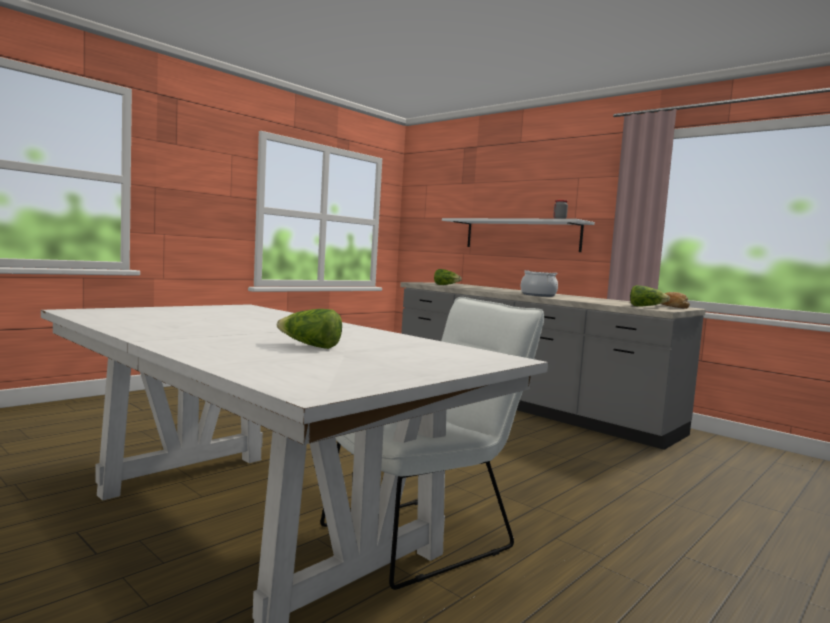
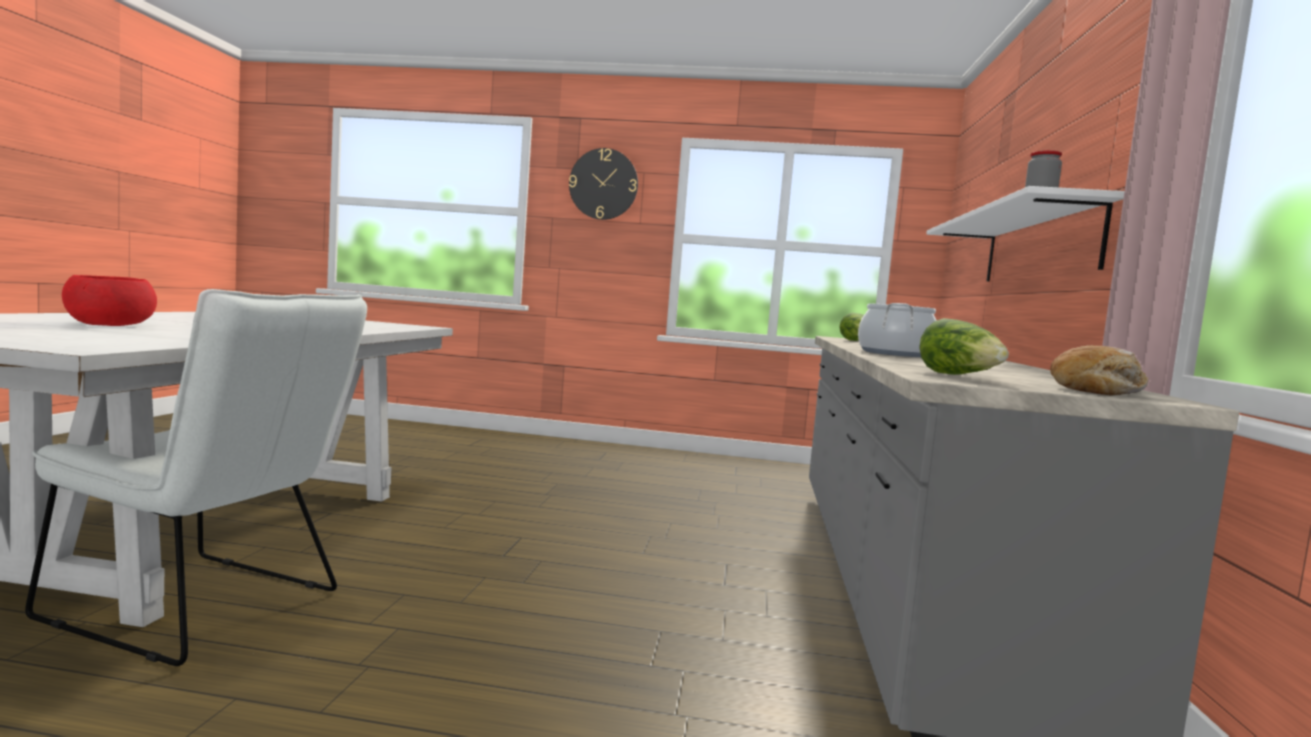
camera: 55 degrees right, 0 degrees up
(201, 161) = (603, 184): none -> wall clock
(310, 346) = (109, 325): lettuce -> red bowl

